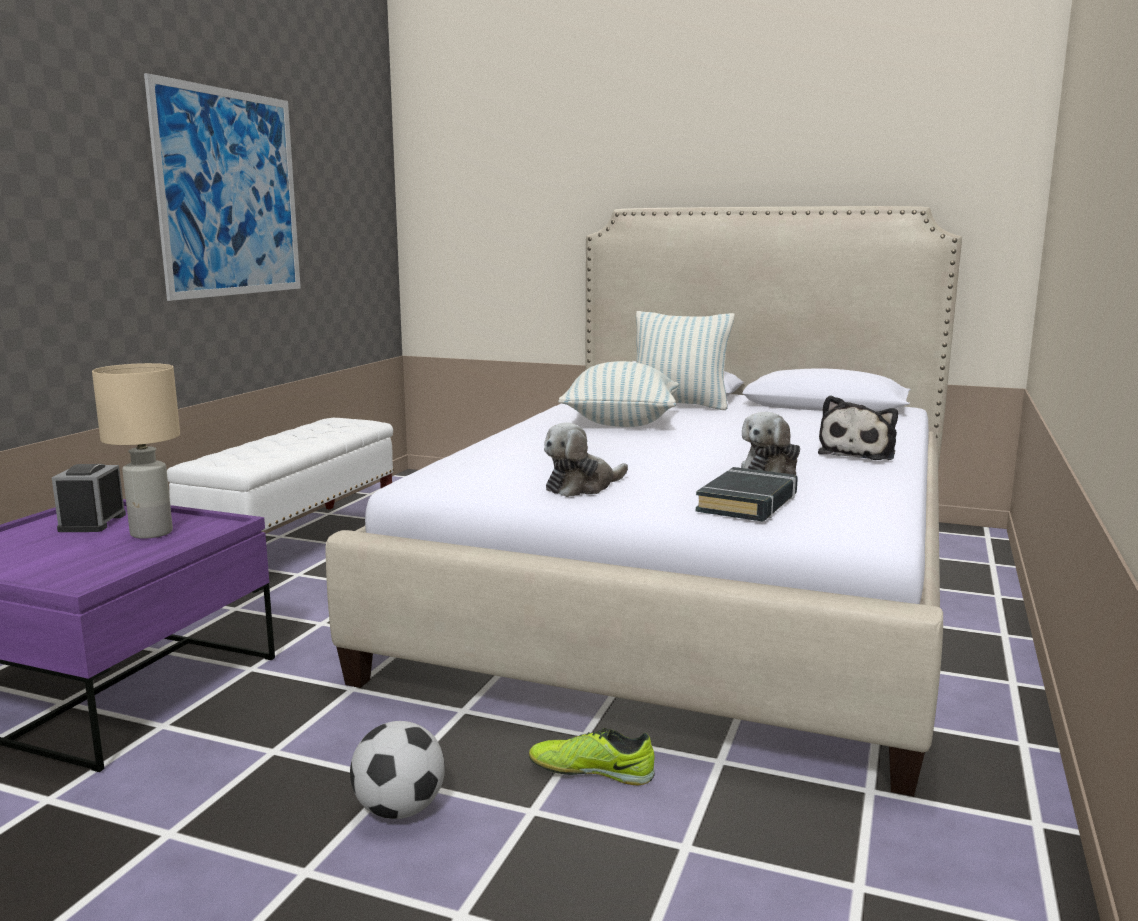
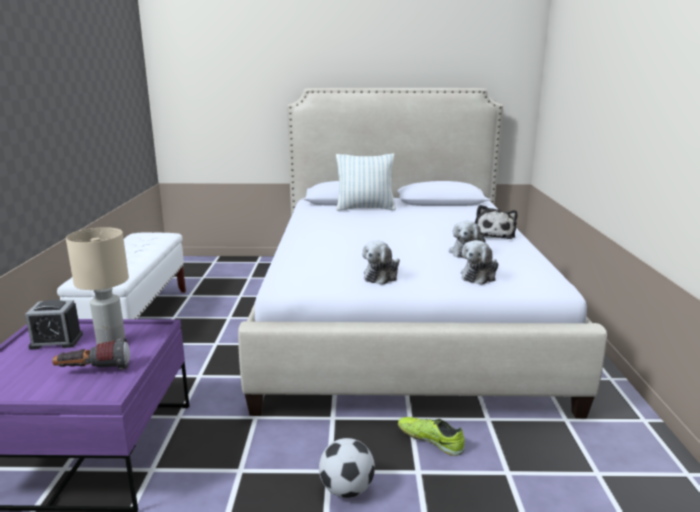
camera: 20 degrees left, 5 degrees up
(92, 522) = (56, 341): alarm clock -> alarm clock turned 75 degrees counterclockwise
(95, 559) = (94, 371): none -> flashlight
(230, 193) = (68, 87): picture -> none
(591, 771) = (430, 440): shoe -> shoe turned 45 degrees clockwise
(621, 423) = (349, 225): pillow -> none
(748, 503) = (479, 276): black book -> plush toy

